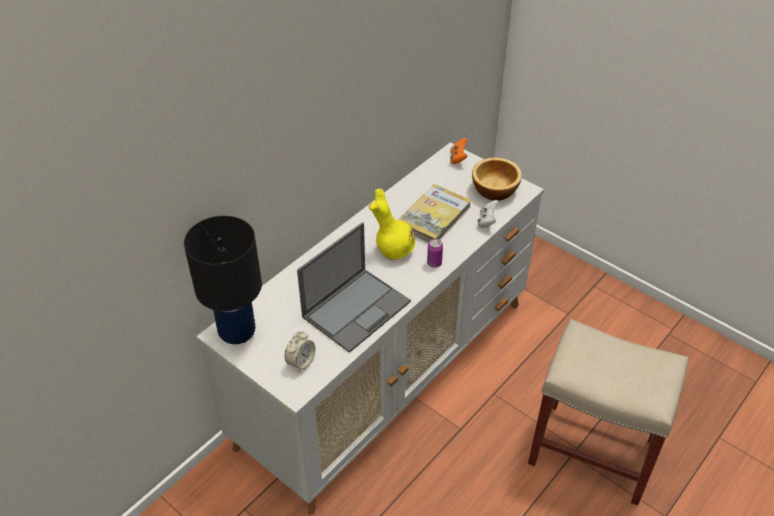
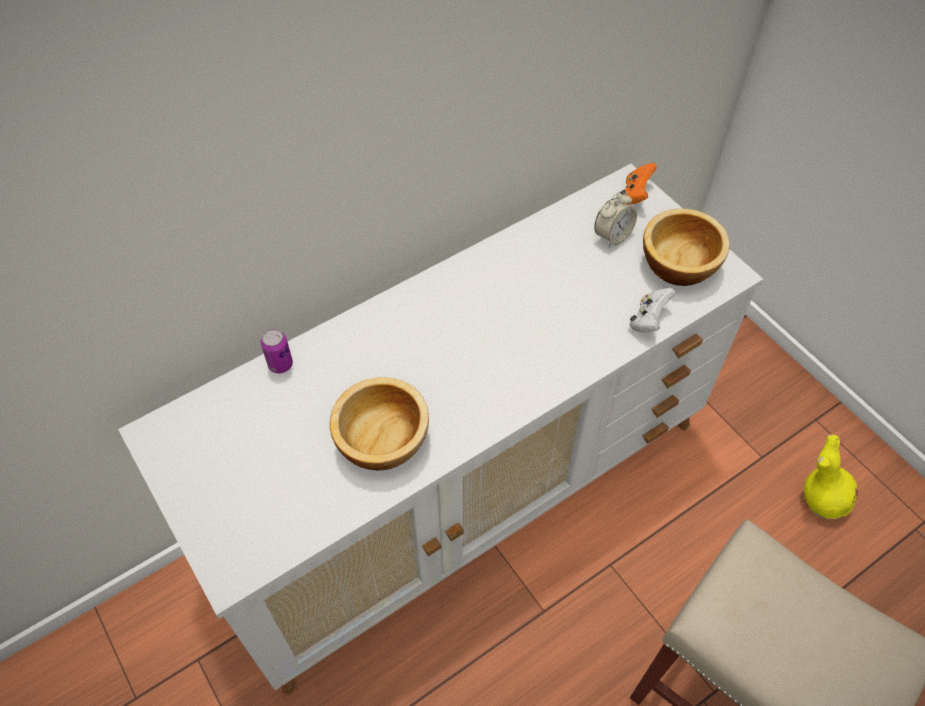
camera: 15 degrees right, 10 degrees up
(237, 333) = (180, 440): black table lamp -> none
(301, 362) = (258, 519): alarm clock -> alarm clock (612, 236)
(357, 308) = (382, 437): laptop -> bowl
(394, 250) = (478, 341): yellow vase -> yellow vase (821, 498)
(434, 217) = (563, 294): book -> none
(434, 263) = (536, 380): can -> can (280, 364)

